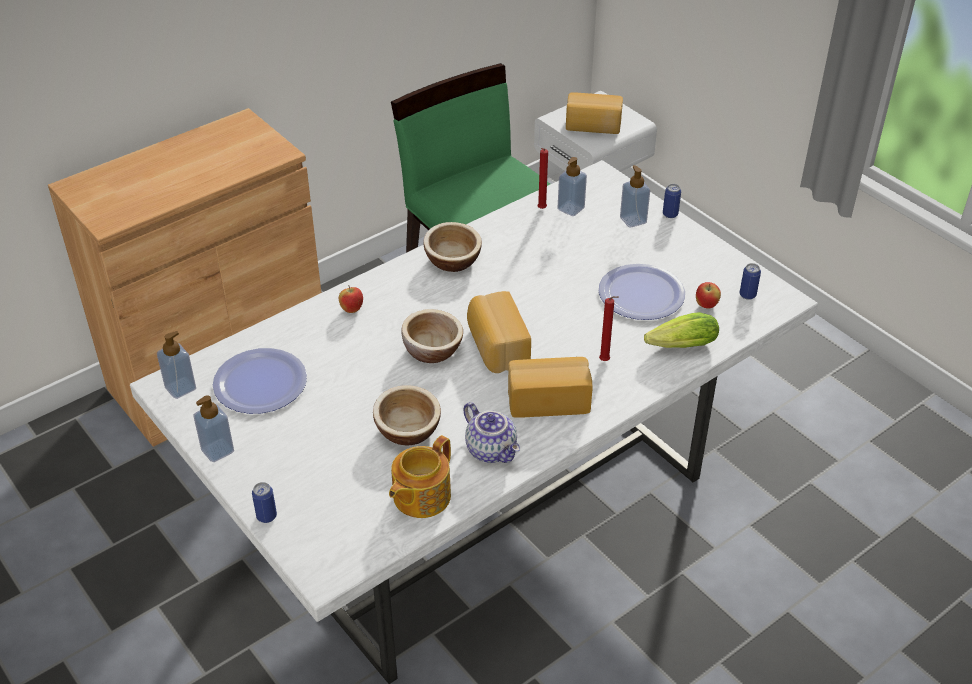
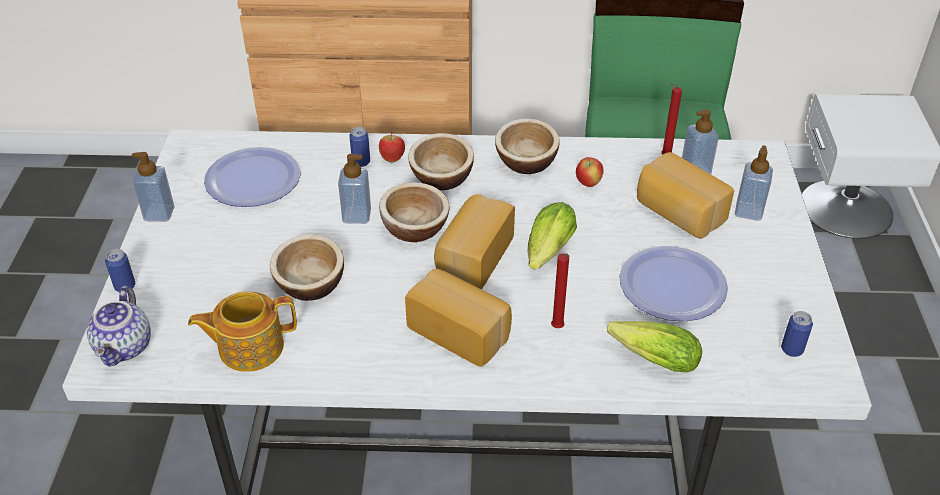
camera: 40 degrees right, 0 degrees up
(180, 388) = (196, 151): soap dispenser -> soap dispenser (356, 215)
(406, 304) = (441, 177): none -> bowl
(492, 450) = (356, 346): teapot -> teapot (125, 348)
(542, 317) = (546, 254): none -> lettuce
(593, 127) = (866, 125): bread -> bread (678, 213)
(670, 214) = (797, 225): can -> can (361, 162)
(706, 305) = (731, 334): apple -> apple (588, 183)

